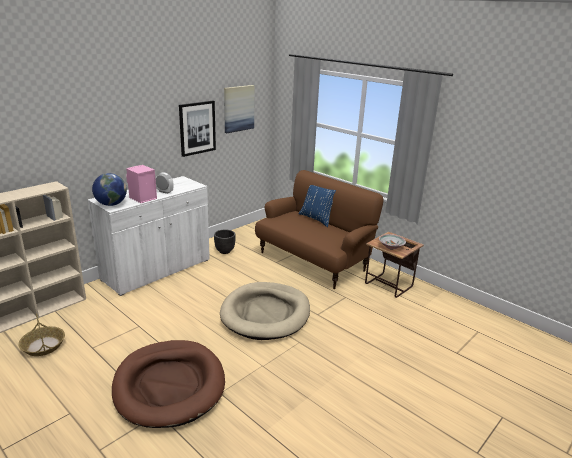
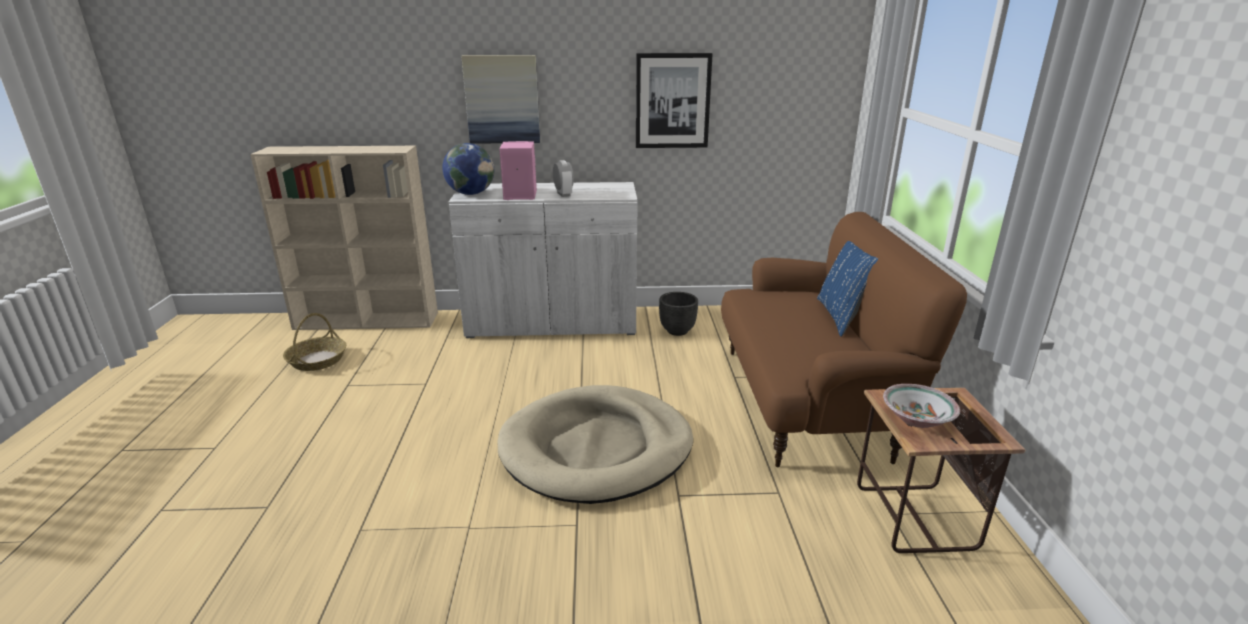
camera: 45 degrees right, 0 degrees up
(169, 385) = (332, 478): brown dog bed -> none
(238, 108) = (771, 76): picture -> picture (502, 99)

